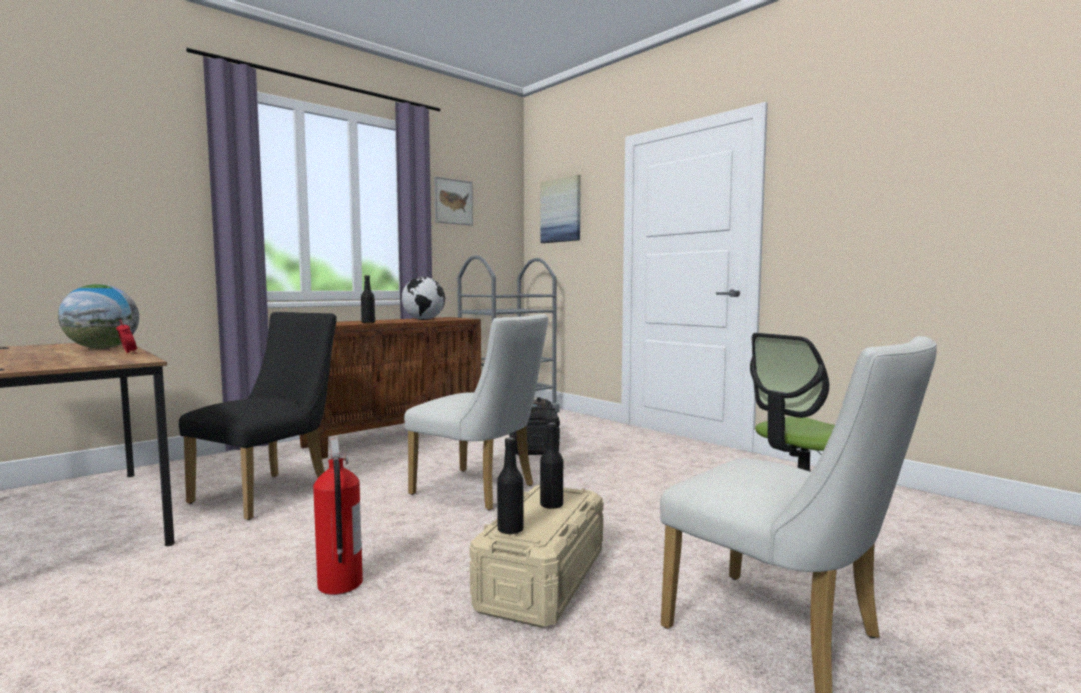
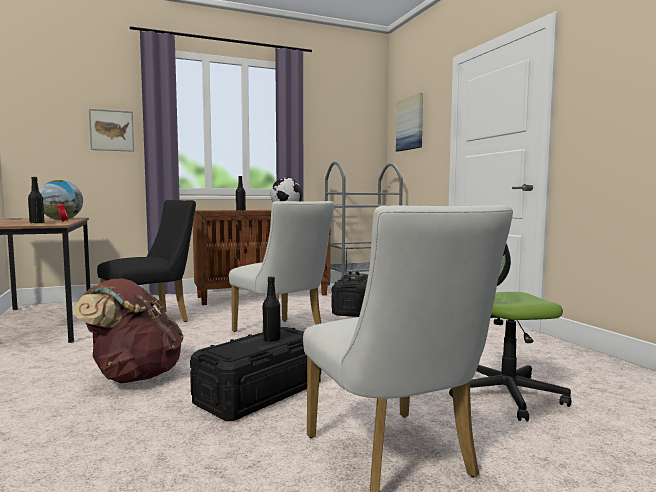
camera: 20 degrees right, 0 degrees up
(339, 585) = (134, 376): fire extinguisher -> brown backpack
(453, 201) = (324, 121): picture -> picture (112, 130)
(510, 530) = (220, 349): black bottle -> black bottle (37, 223)
(542, 579) = (259, 393): beige storage box -> black storage box

